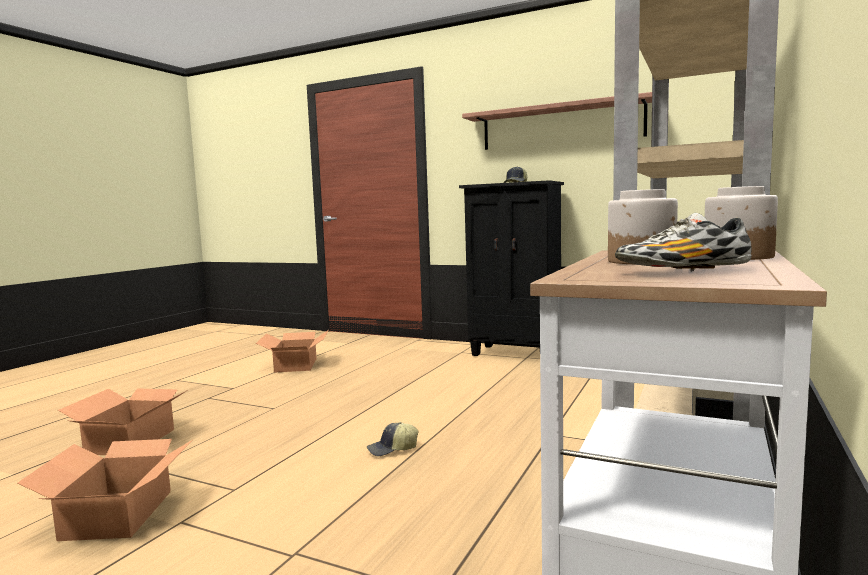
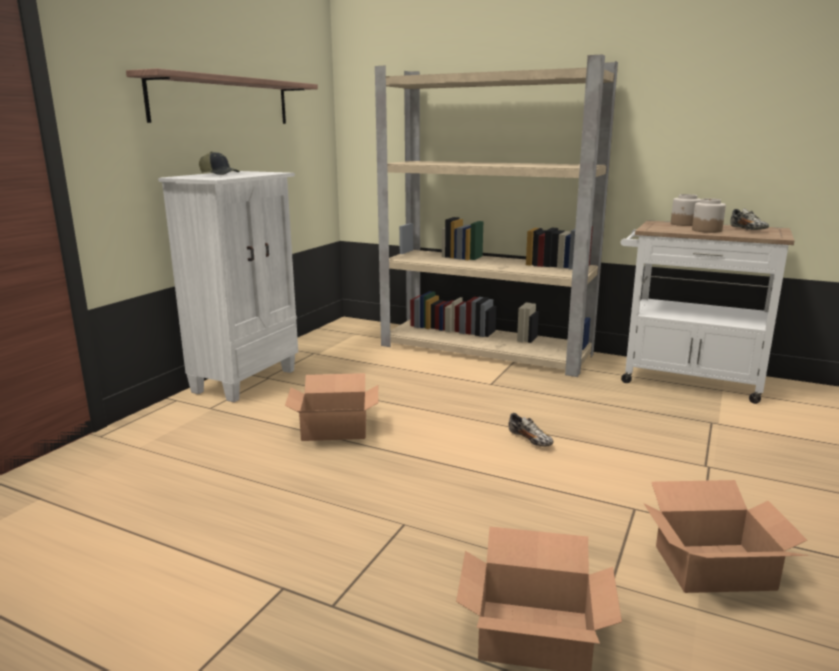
camera: 90 degrees left, 10 degrees up
(296, 365) = (167, 537): cardboard box -> cardboard box (334, 428)
(392, 450) = (530, 440): cap -> shoe
(515, 354) = (247, 381): black cabinet -> white cabinet

